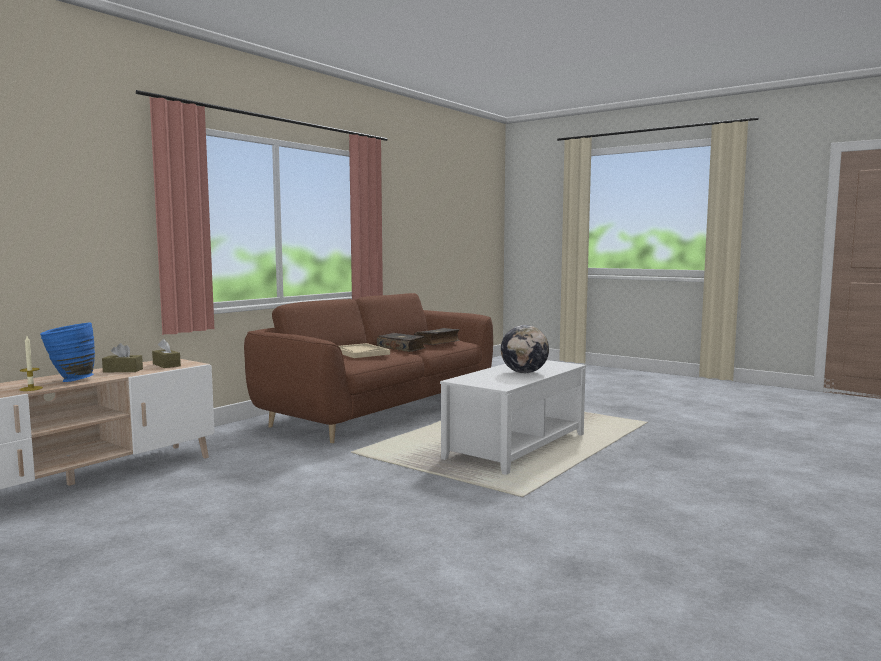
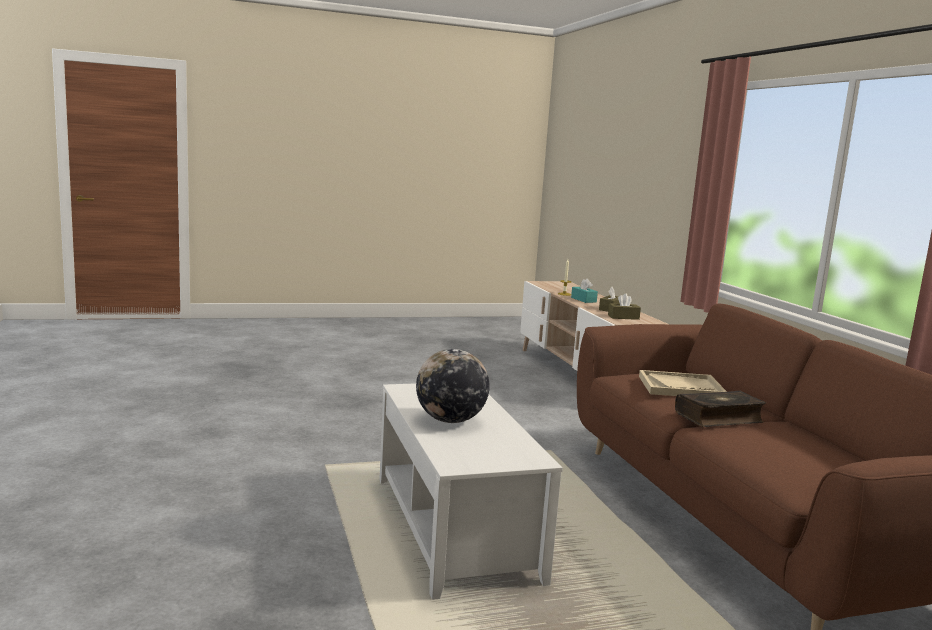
camera: 125 degrees right, 5 degrees up
(70, 380) = (583, 300): blue vase -> turquoise tissue box
(437, 342) = (758, 448): book -> none

